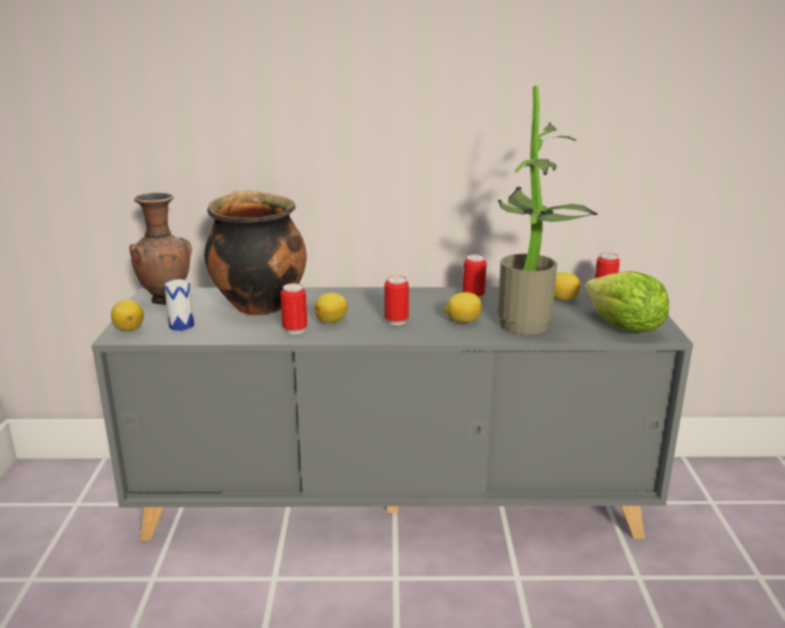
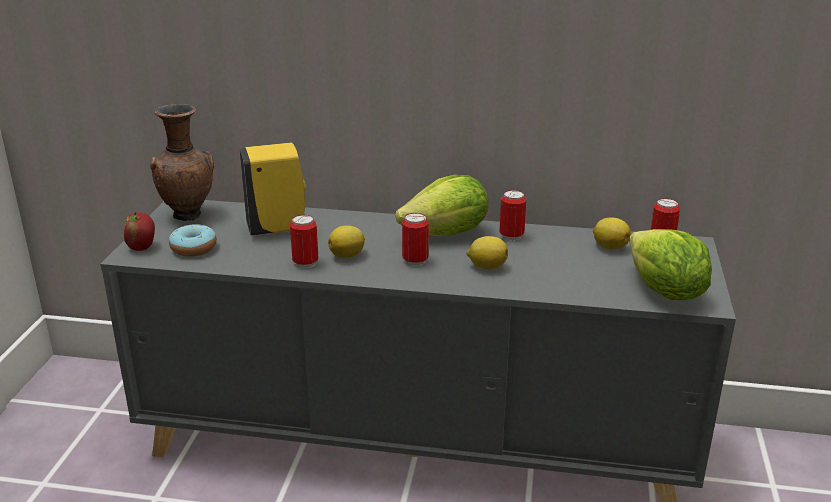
camera: 10 degrees right, 5 degrees up
(129, 328) = (142, 247): lemon -> apple
(181, 326) = (193, 248): can -> donut
(258, 305) = (278, 229): cooking pot -> yellow soap dispenser
(415, 299) = (447, 234): none -> lettuce
(532, 326) = (561, 279): potted plant -> none

